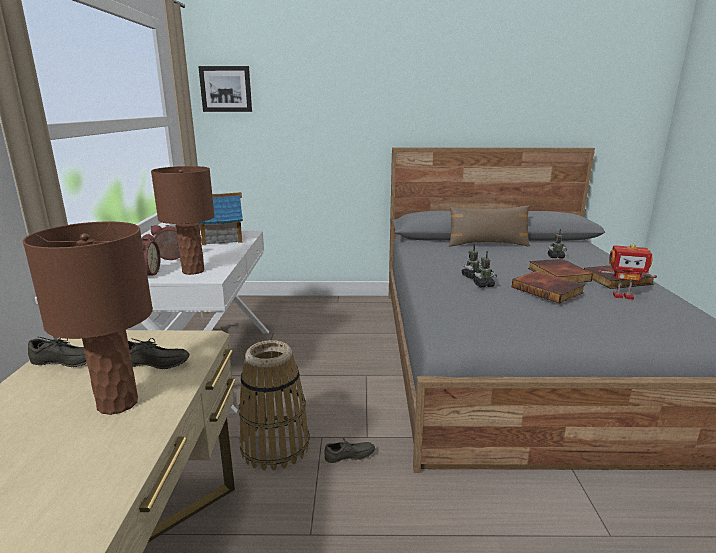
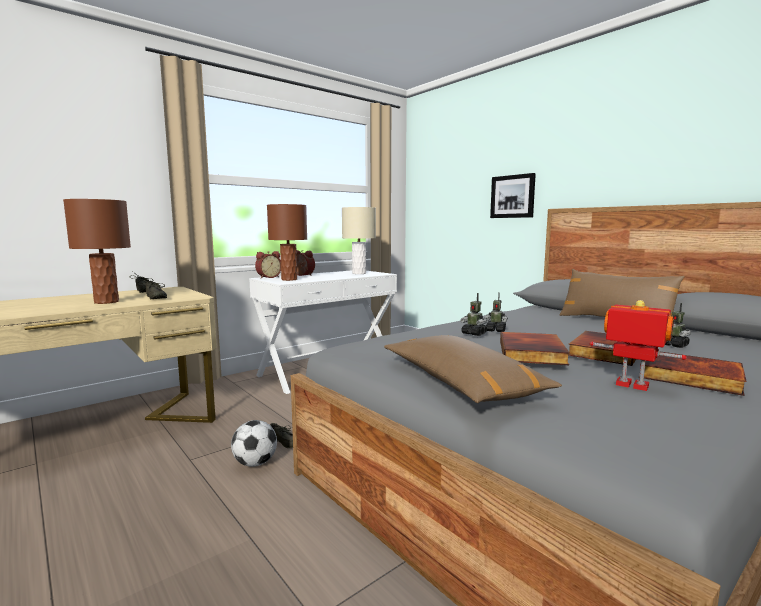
camera: 50 degrees right, 10 degrees down
(222, 238) = (359, 273): toy house -> beige table lamp
(226, 89) = (428, 166): picture -> picture (512, 196)
(275, 446) = (266, 416): basket -> none
(370, 489) = (255, 463): none -> football
(587, 331) = (460, 383): none -> brown pillow
(622, 296) = (631, 386): toy robot -> toy robot turned 150 degrees clockwise

